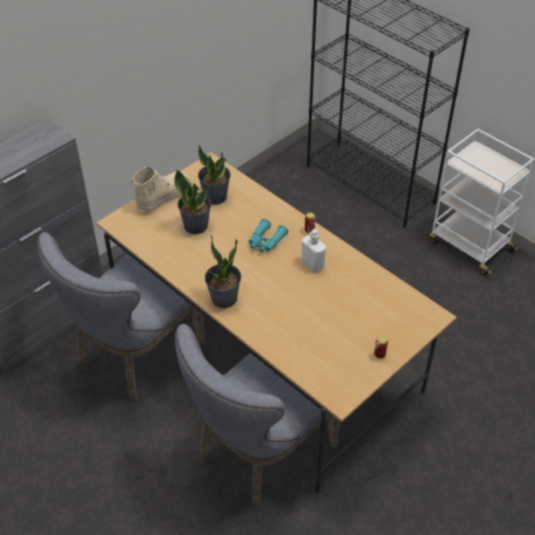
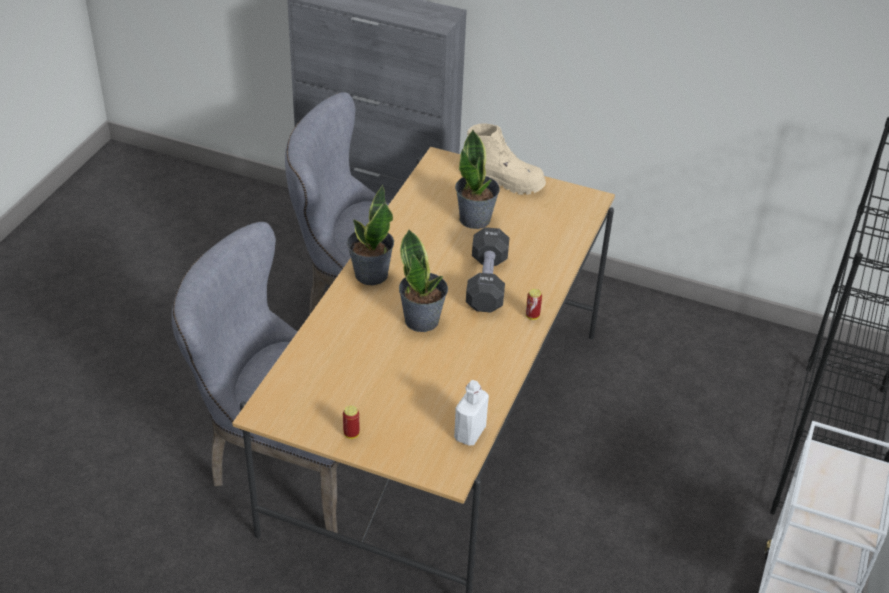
camera: 65 degrees right, 5 degrees down
(215, 196) = (536, 220): potted plant -> potted plant (422, 320)
(265, 241) = (487, 283): turquoise binoculars -> black dumbbell
(312, 264) = (473, 334): white bottle -> white bottle (470, 433)

